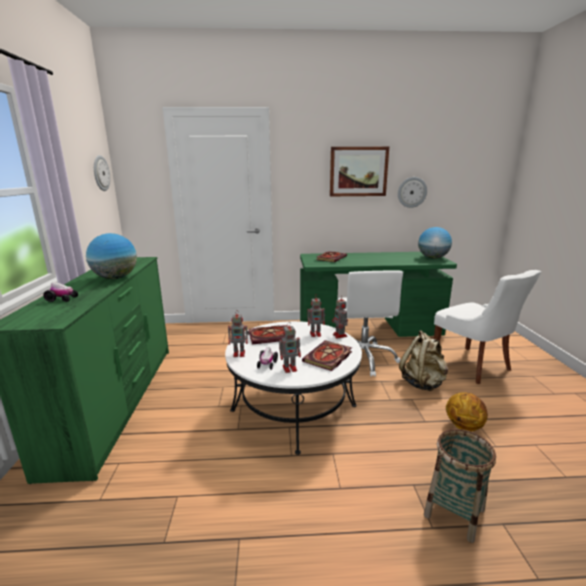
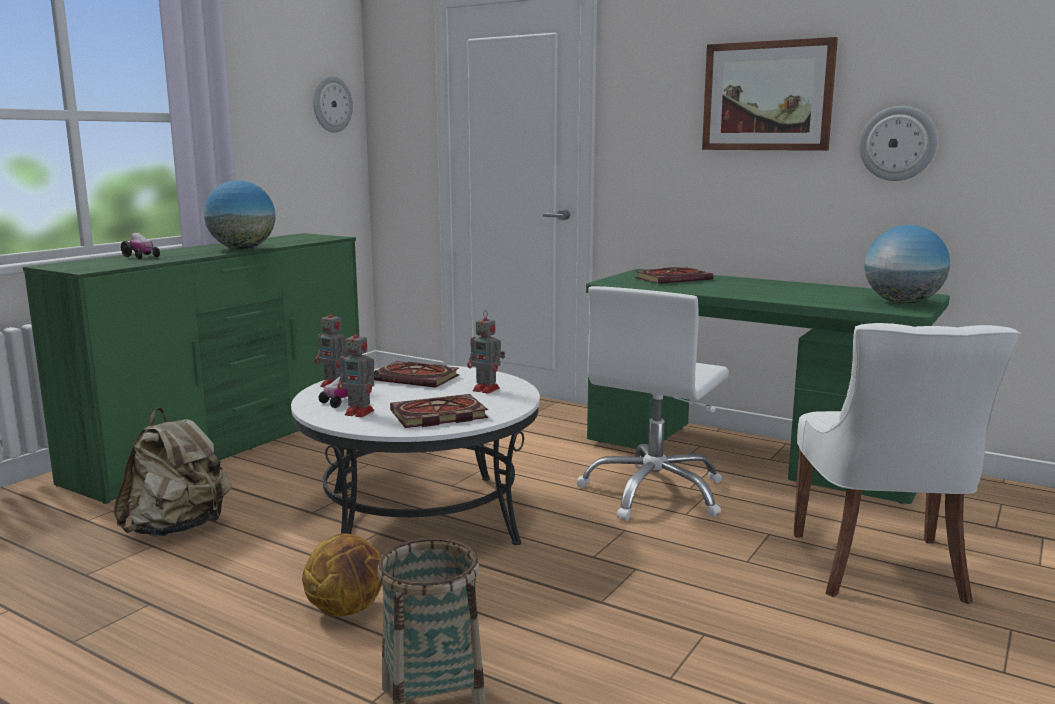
camera: 35 degrees right, 5 degrees down
(340, 335) = (519, 399): toy robot -> none
(422, 383) = (704, 557): beige backpack -> beige backpack (178, 528)
(464, 426) = (662, 633): basketball -> basketball (347, 609)

